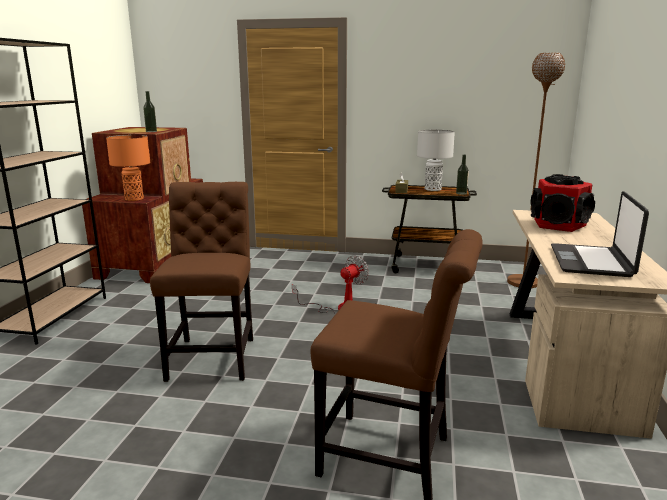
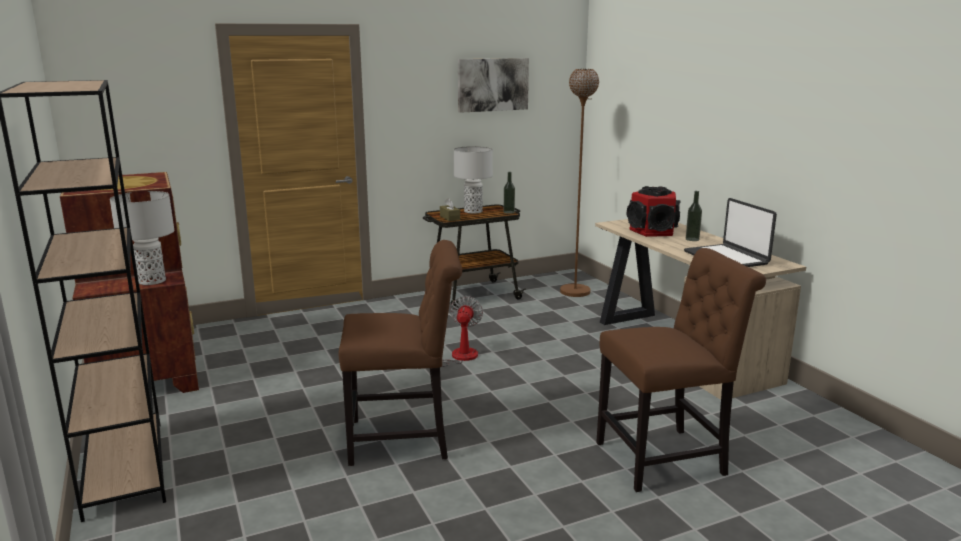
camera: 35 degrees left, 0 degrees up
(134, 199) = (152, 281): orange table lamp -> white table lamp
(151, 131) = (149, 184): bottle -> bottle (692, 239)
(213, 356) = (405, 439): brown chair -> brown chair turned 120 degrees clockwise
(471, 73) = (492, 84): none -> picture

